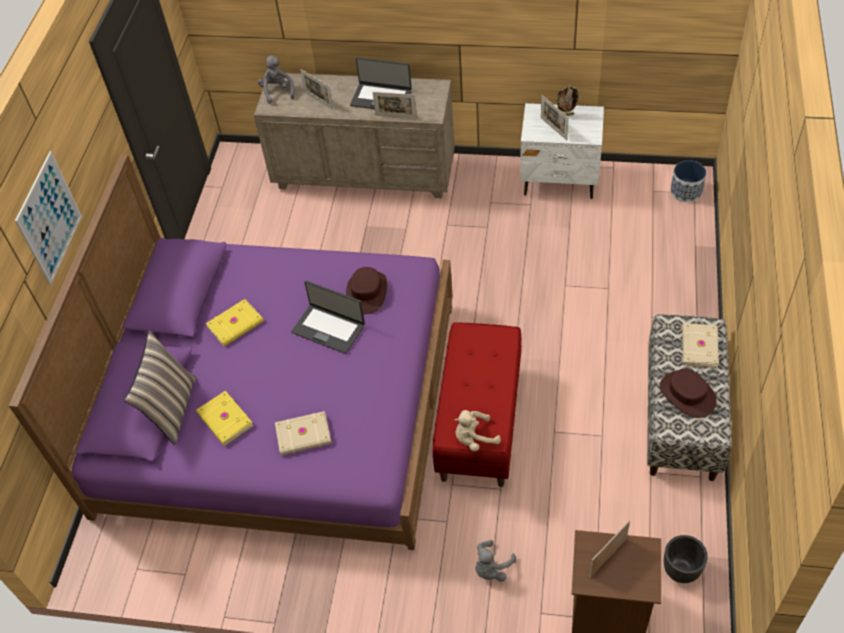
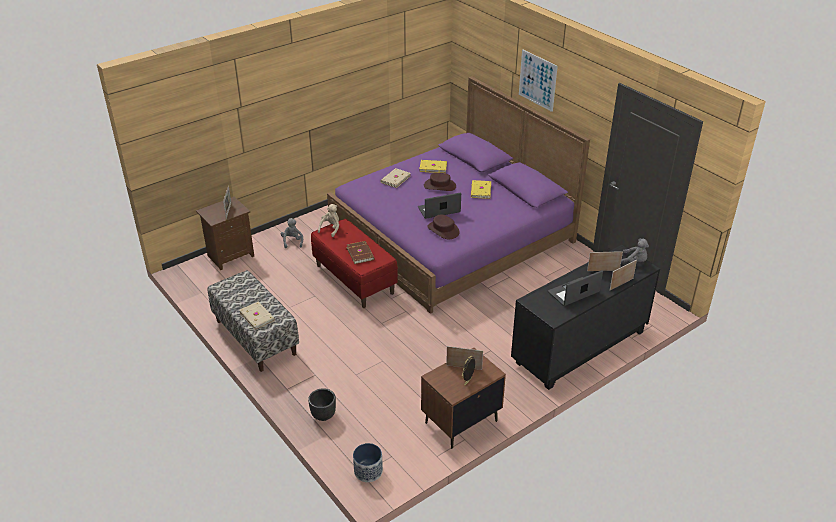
camera: 130 degrees right, 15 degrees down
(172, 408) = (459, 160): pillow -> none
(364, 174) = (580, 347): beige dresser -> black dresser
(396, 117) = (547, 287): picture frame -> picture frame (621, 284)
(483, 362) = (360, 253): none -> brown book
(560, 180) = (460, 422): white nightstand -> brown nightstand
(681, 570) = (208, 283): black planter -> black planter (323, 415)
(687, 394) = (246, 294): brown hat -> brown hat (440, 186)

